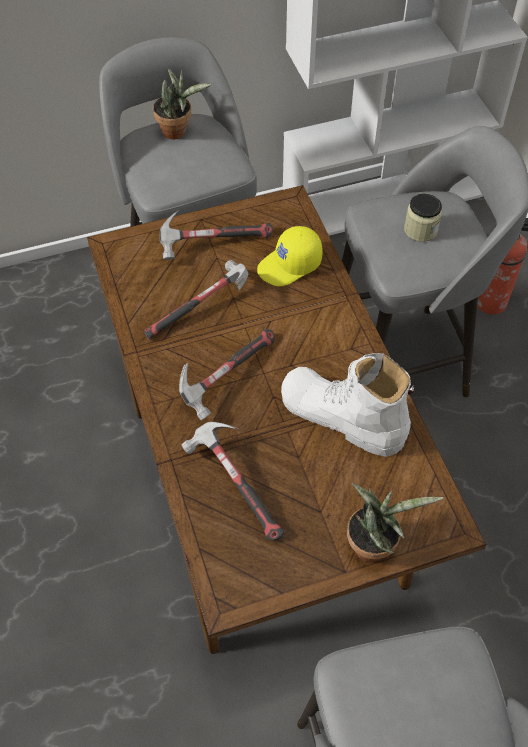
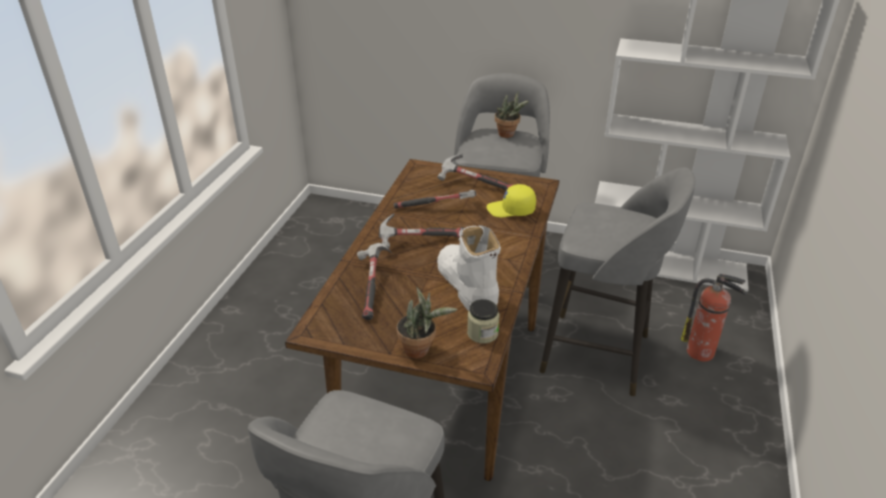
camera: 35 degrees right, 20 degrees down
(420, 230) = (615, 225): jar -> jar (482, 333)

